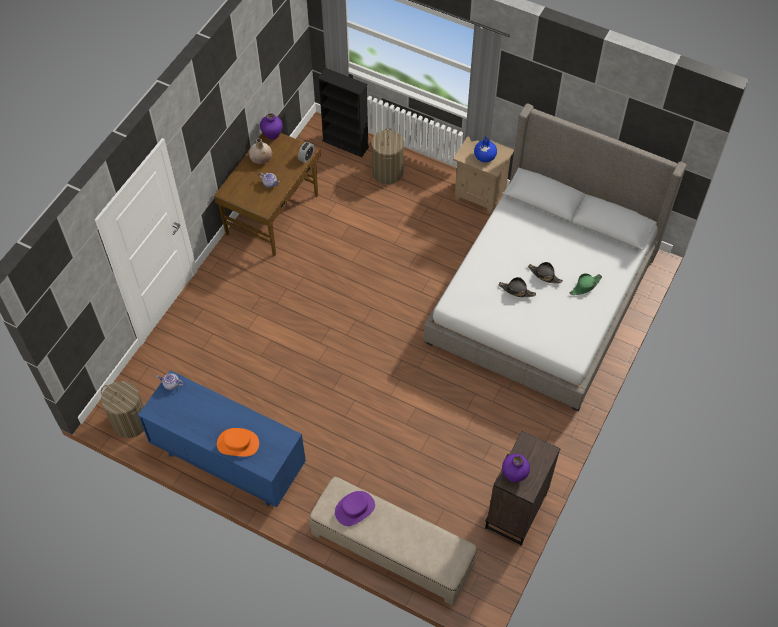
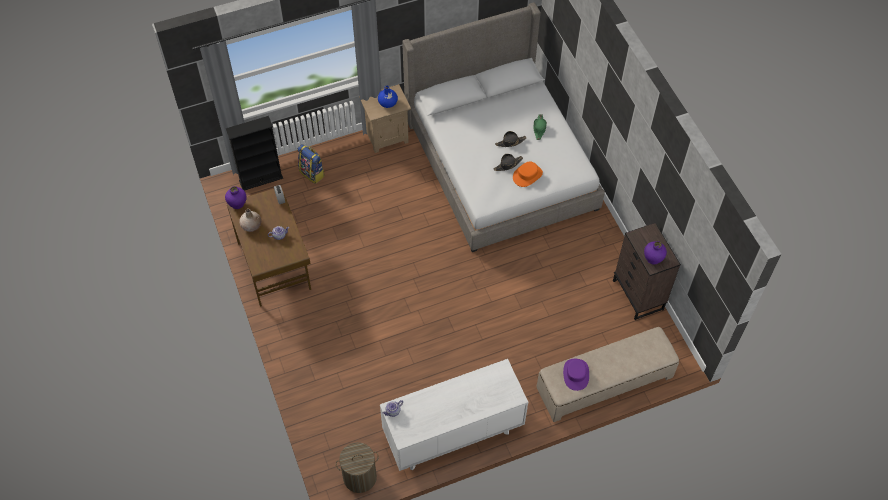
camera: 50 degrees left, 0 degrees up
(229, 462) = (453, 434): blue dresser -> white dresser
(238, 443) = (480, 401): orange hat -> orange hat (527, 175)
(387, 172) = (312, 173): laundry basket -> backpack

